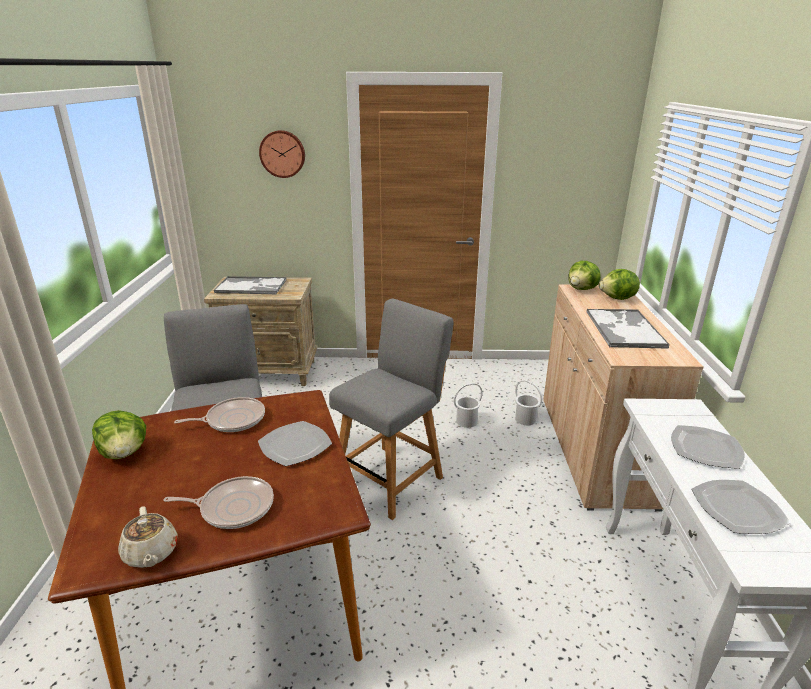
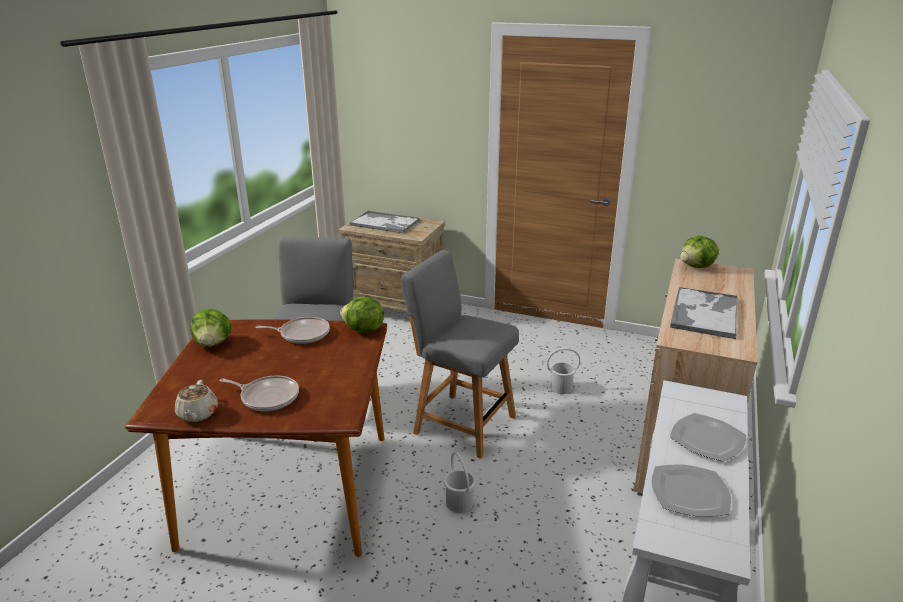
camera: 20 degrees right, 0 degrees up
(282, 154) = (428, 98): wall clock -> none
(294, 445) = (337, 362): plate -> none
(392, 477) = (460, 423): grey chair -> grey chair turned 120 degrees counterclockwise
(525, 419) = (625, 397): white bucket -> white bucket (460, 502)
(617, 298) = (728, 282): lettuce -> lettuce (363, 330)

